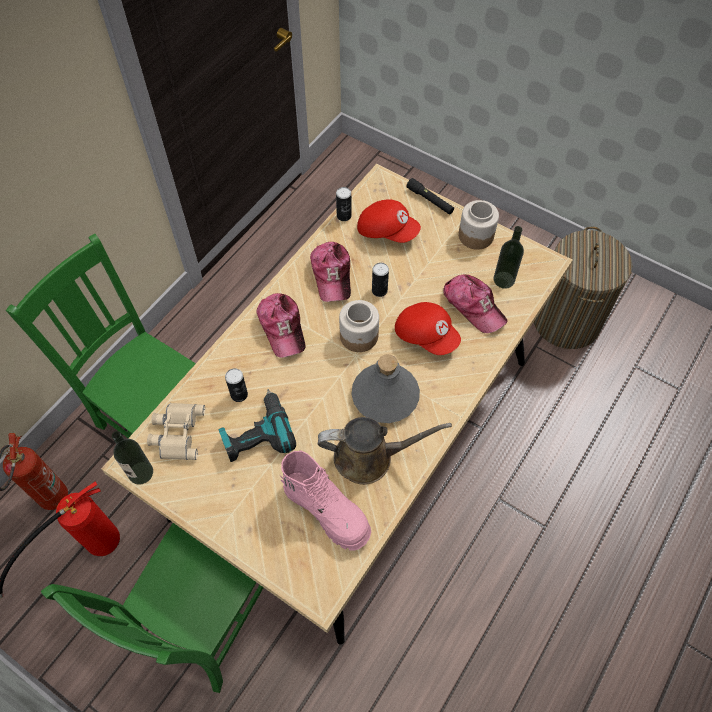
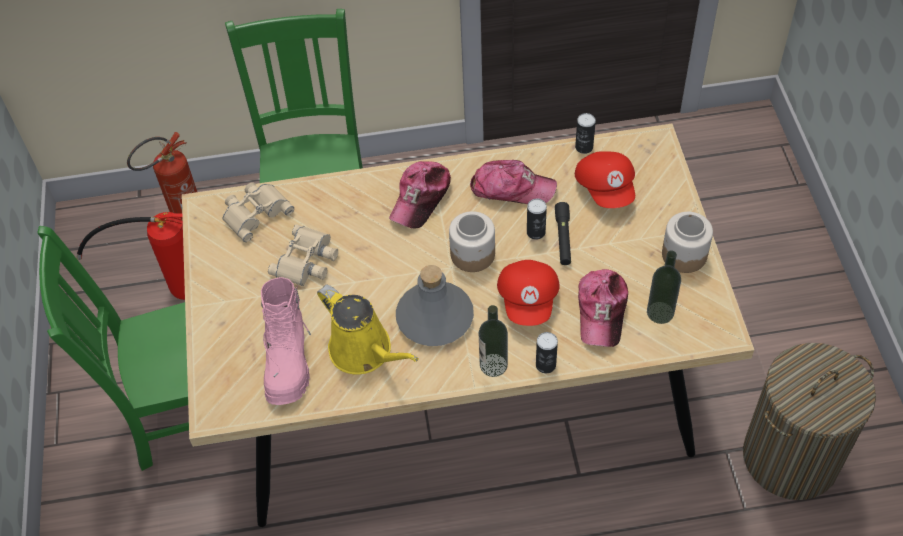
camera: 50 degrees right, 5 degrees down
(141, 473) = (201, 219): bottle -> bottle (493, 365)
(239, 394) = (329, 222): can -> can (545, 365)
(256, 433) = (307, 261): power drill -> beige binoculars
(332, 275) = (512, 188): cap -> cap turned 120 degrees counterclockwise
(369, 457) = (365, 351): brown watering can -> yellow watering can
(430, 200) = (681, 192): black flashlight -> black flashlight (563, 238)

